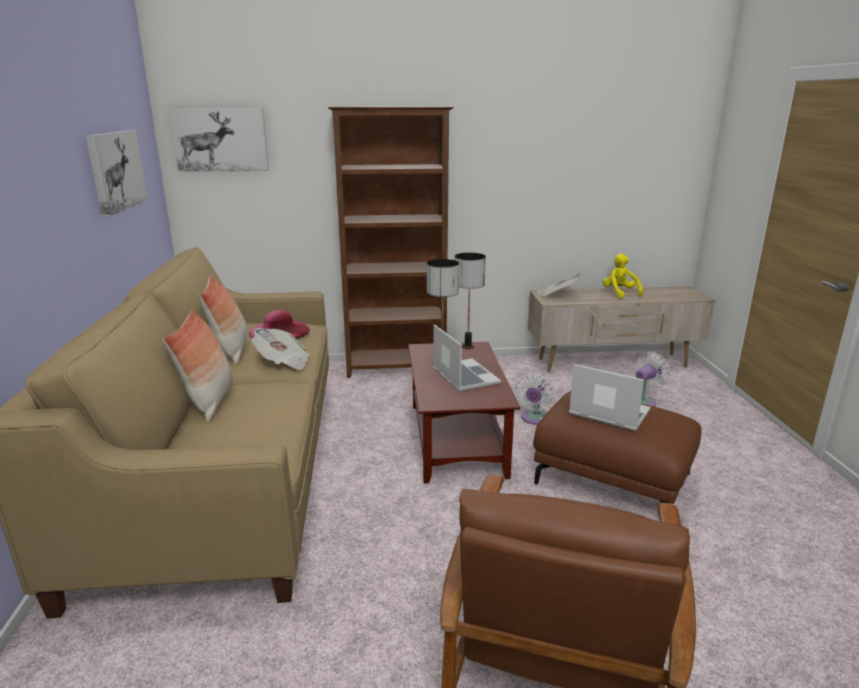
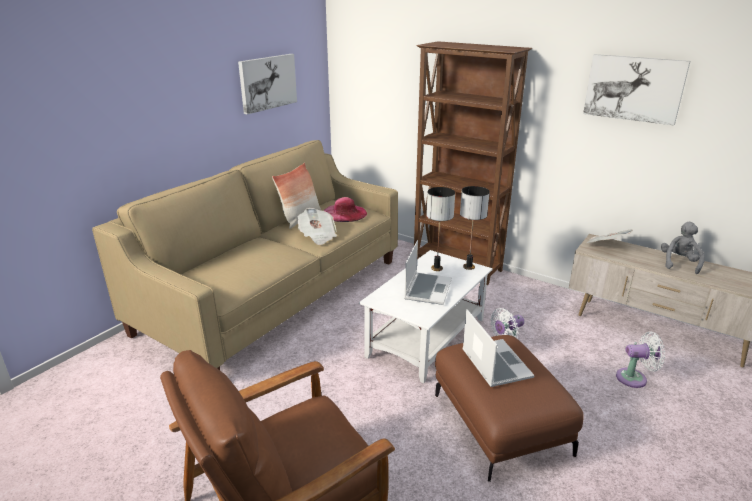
camera: 40 degrees right, 5 degrees up
(209, 401) = (246, 248): pillow -> none
(221, 139) = (363, 60): picture -> picture (634, 88)
(455, 438) = (426, 337): brown coffee table -> white coffee table
(619, 293) = (679, 263): yellow plush toy -> grey plush toy

